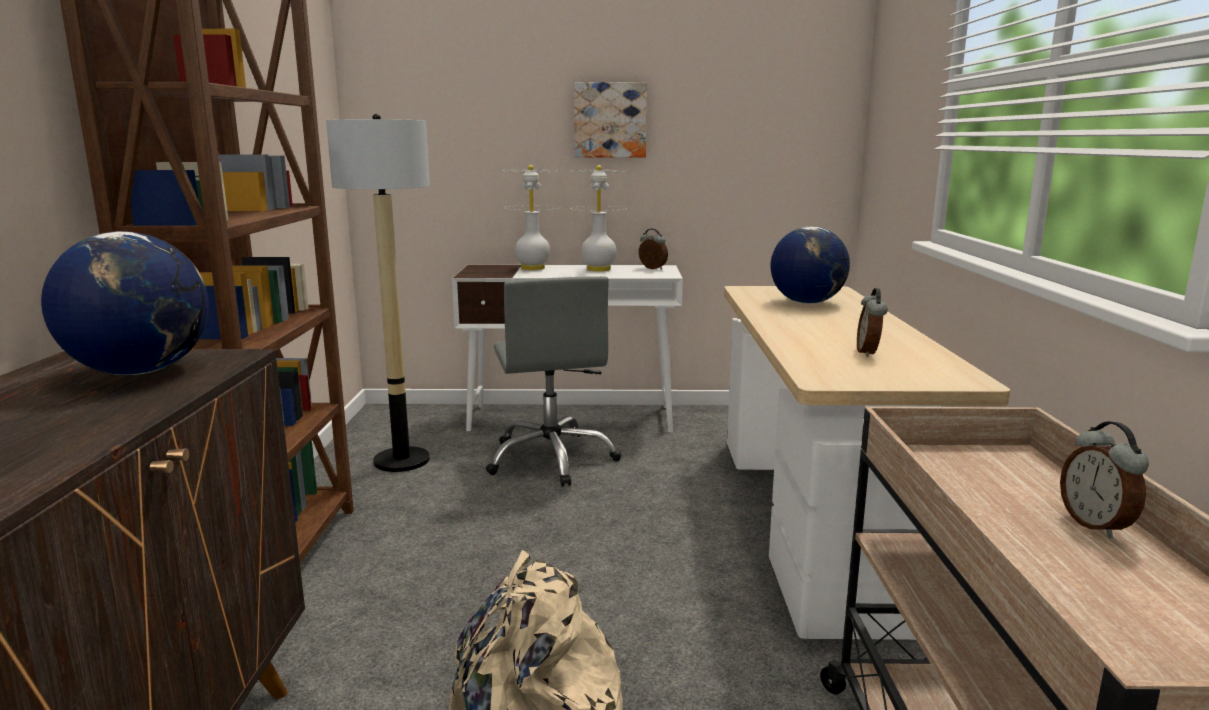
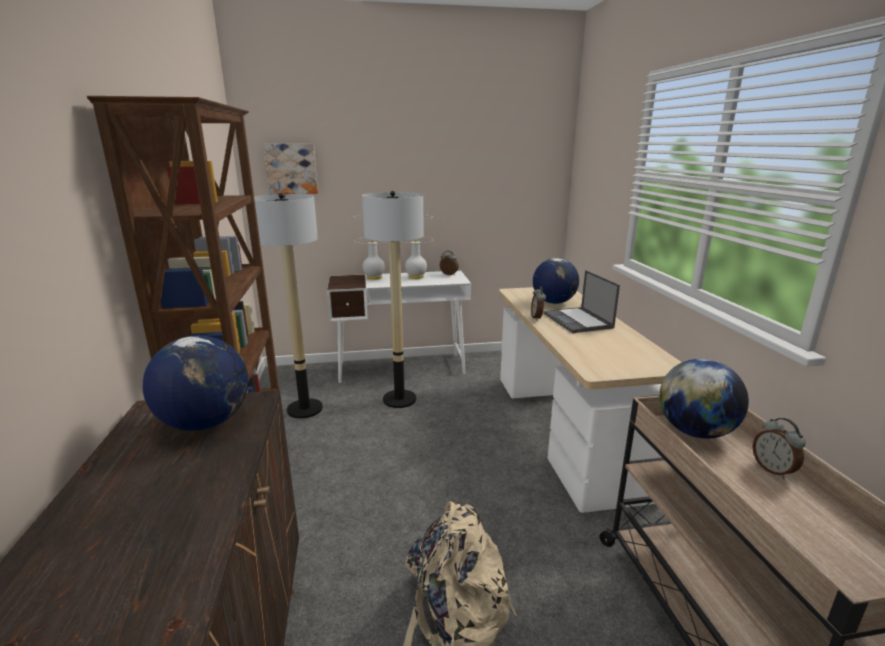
camera: 10 degrees left, 5 degrees up
(552, 459) = (399, 399): grey office chair -> floor lamp
(610, 120) = (418, 182): picture -> picture (291, 169)
(835, 323) = (578, 321): none -> laptop
(869, 353) = (609, 346): alarm clock -> alarm clock (537, 318)
(971, 468) = (695, 431): none -> globe

